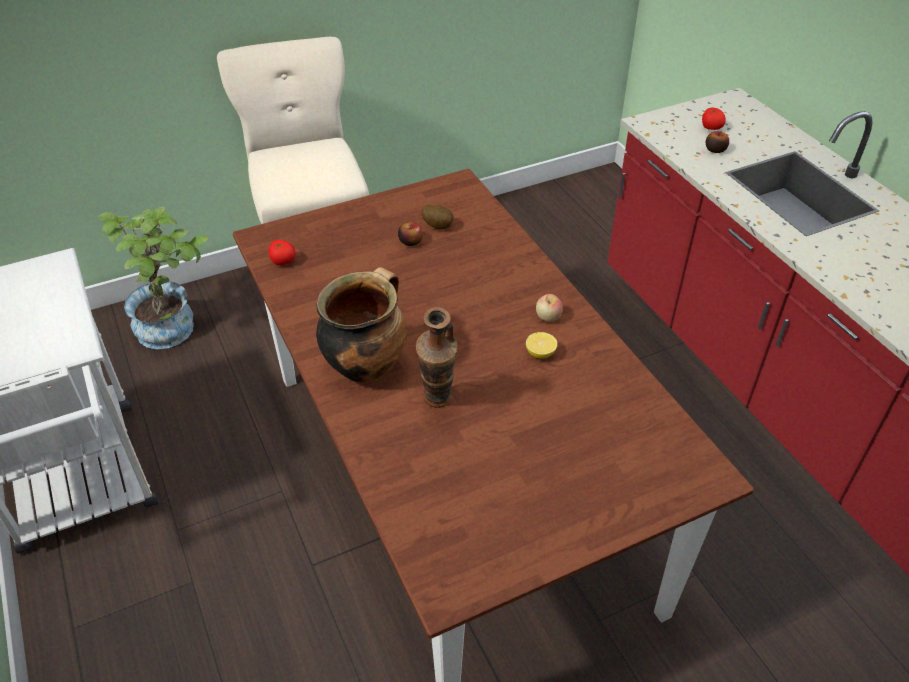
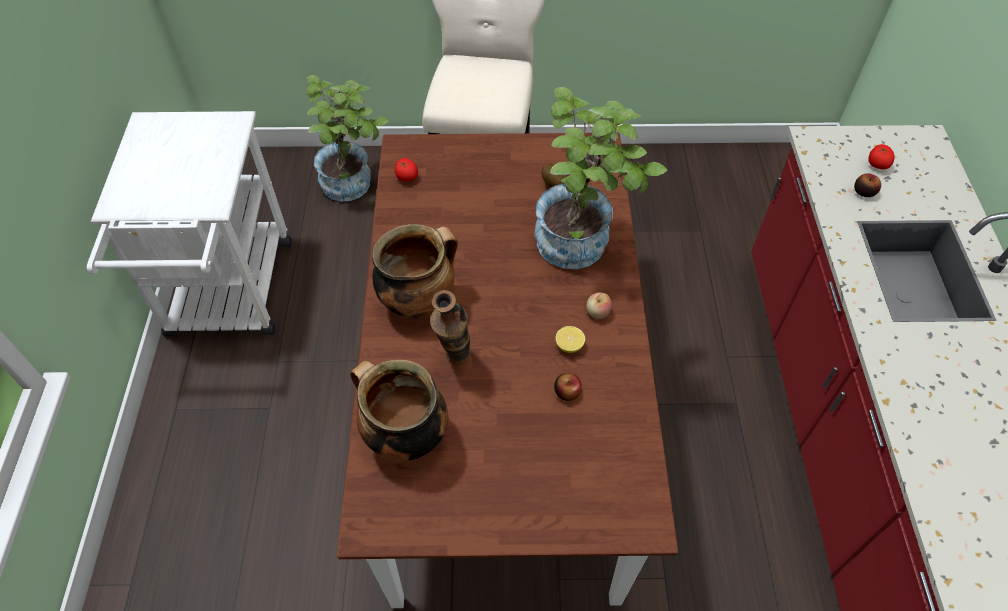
camera: 25 degrees right, 10 degrees up
(410, 241) = (522, 193): apple -> apple (567, 392)
(430, 492) = (404, 437): none -> cooking pot
(495, 265) = (582, 243): none -> potted plant

